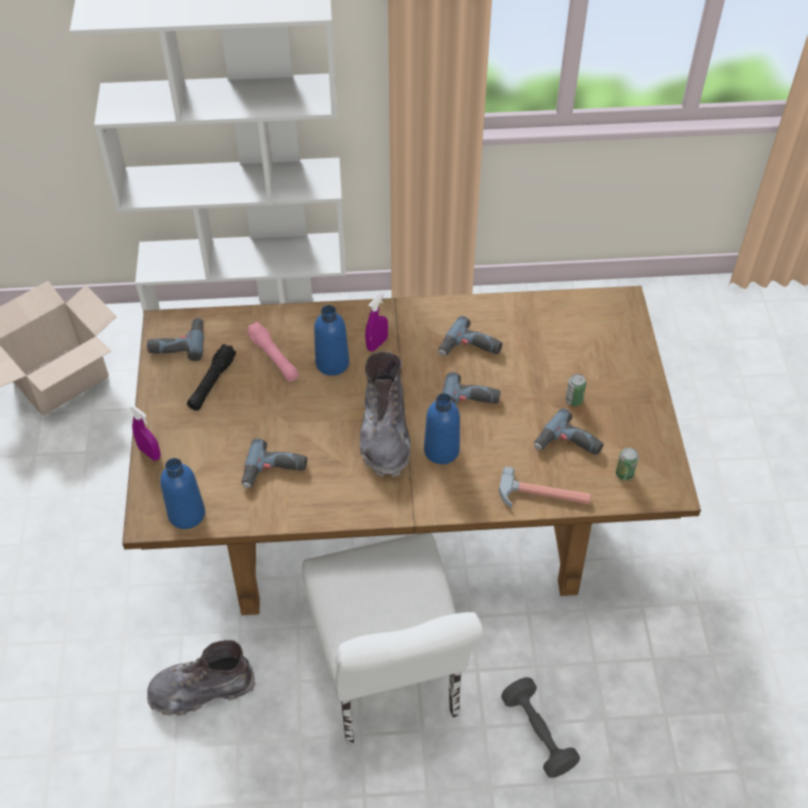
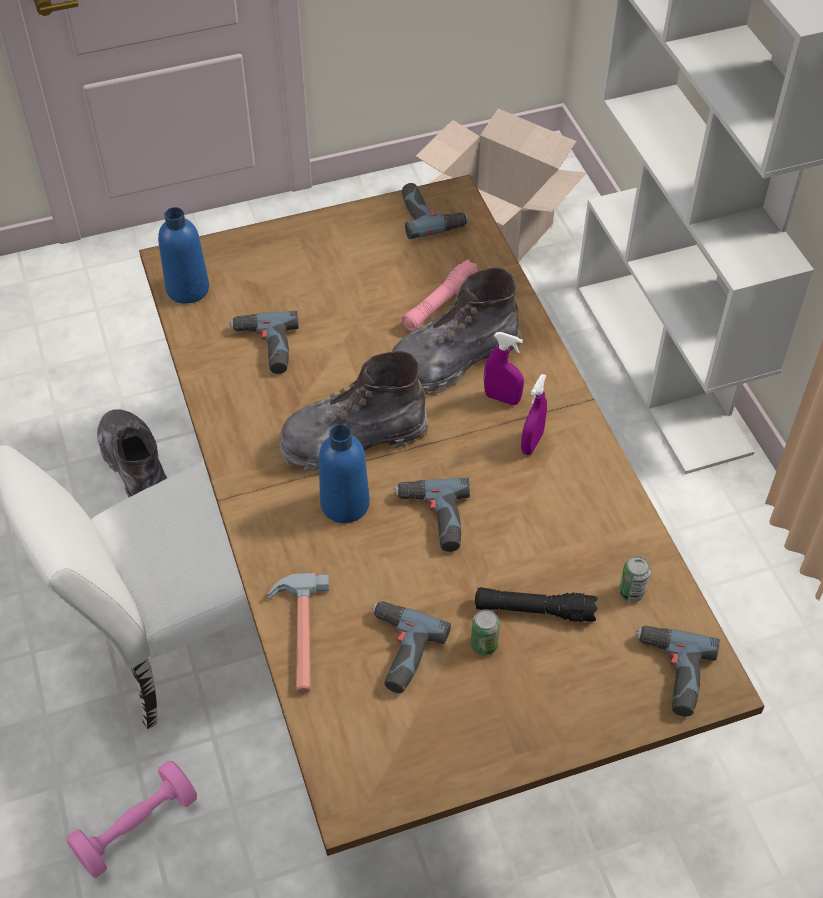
camera: 75 degrees right, 0 degrees up
(149, 453) = (263, 237): purple spray bottle -> purple spray bottle (532, 443)
(212, 383) = (380, 260): black flashlight -> black flashlight (534, 610)
(332, 363) = (452, 361): blue bottle -> grey boot
(470, 349) = (533, 501): power drill -> power drill (670, 674)
(538, 734) = (136, 827): grey dumbbell -> pink dumbbell
(624, 473) = (366, 732): can -> can (631, 592)

